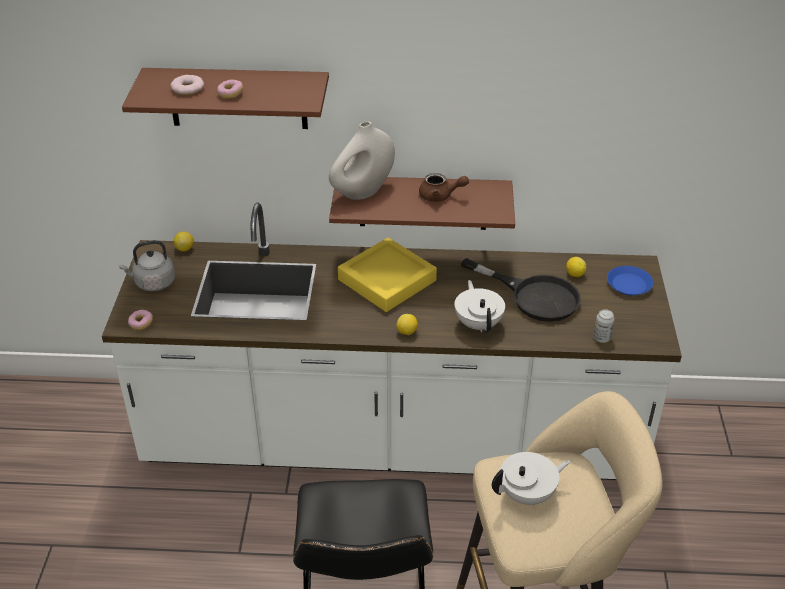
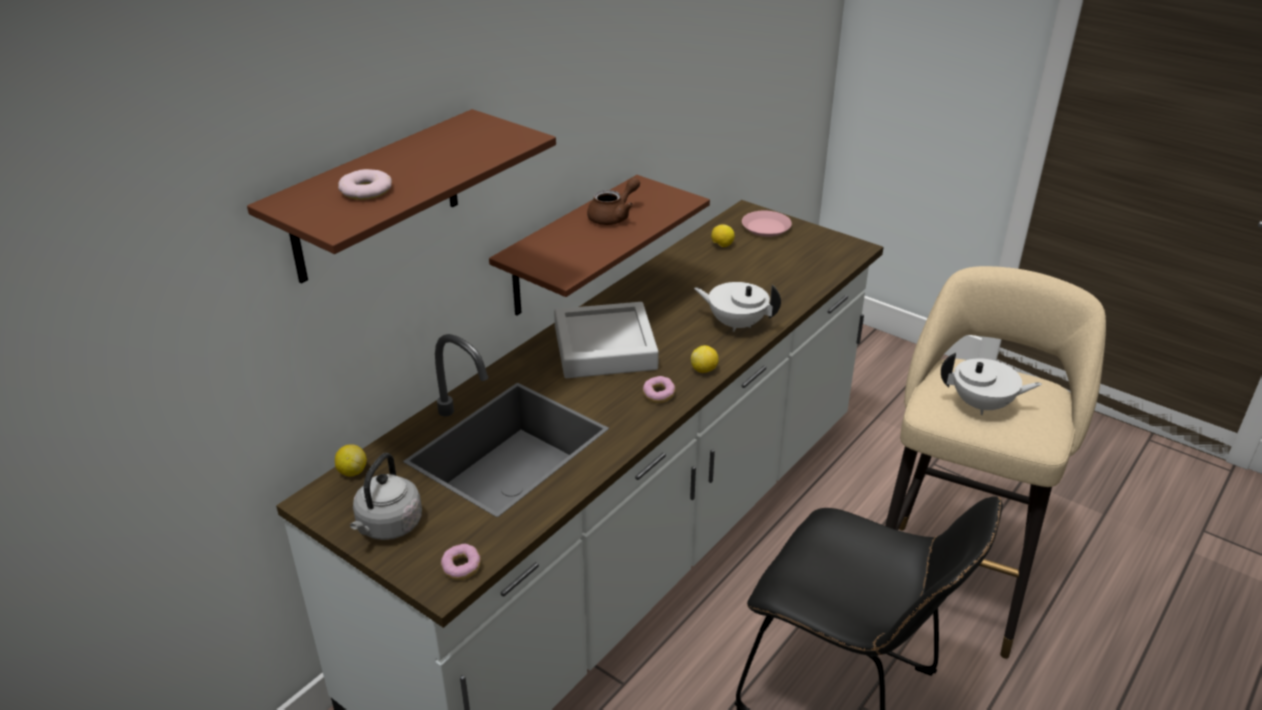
camera: 55 degrees left, 5 degrees down
(230, 94) = (430, 170): donut -> donut (658, 395)
(362, 192) = (546, 254): white vase -> none
(387, 280) = (605, 348): yellow tray -> grey tray
(528, 494) = (982, 405): white teapot -> white teapot turned 90 degrees clockwise
(534, 296) = (728, 278): black frying pan -> none
(601, 338) = (824, 271): can -> none
(629, 284) = (766, 227): blue plate -> pink plate

